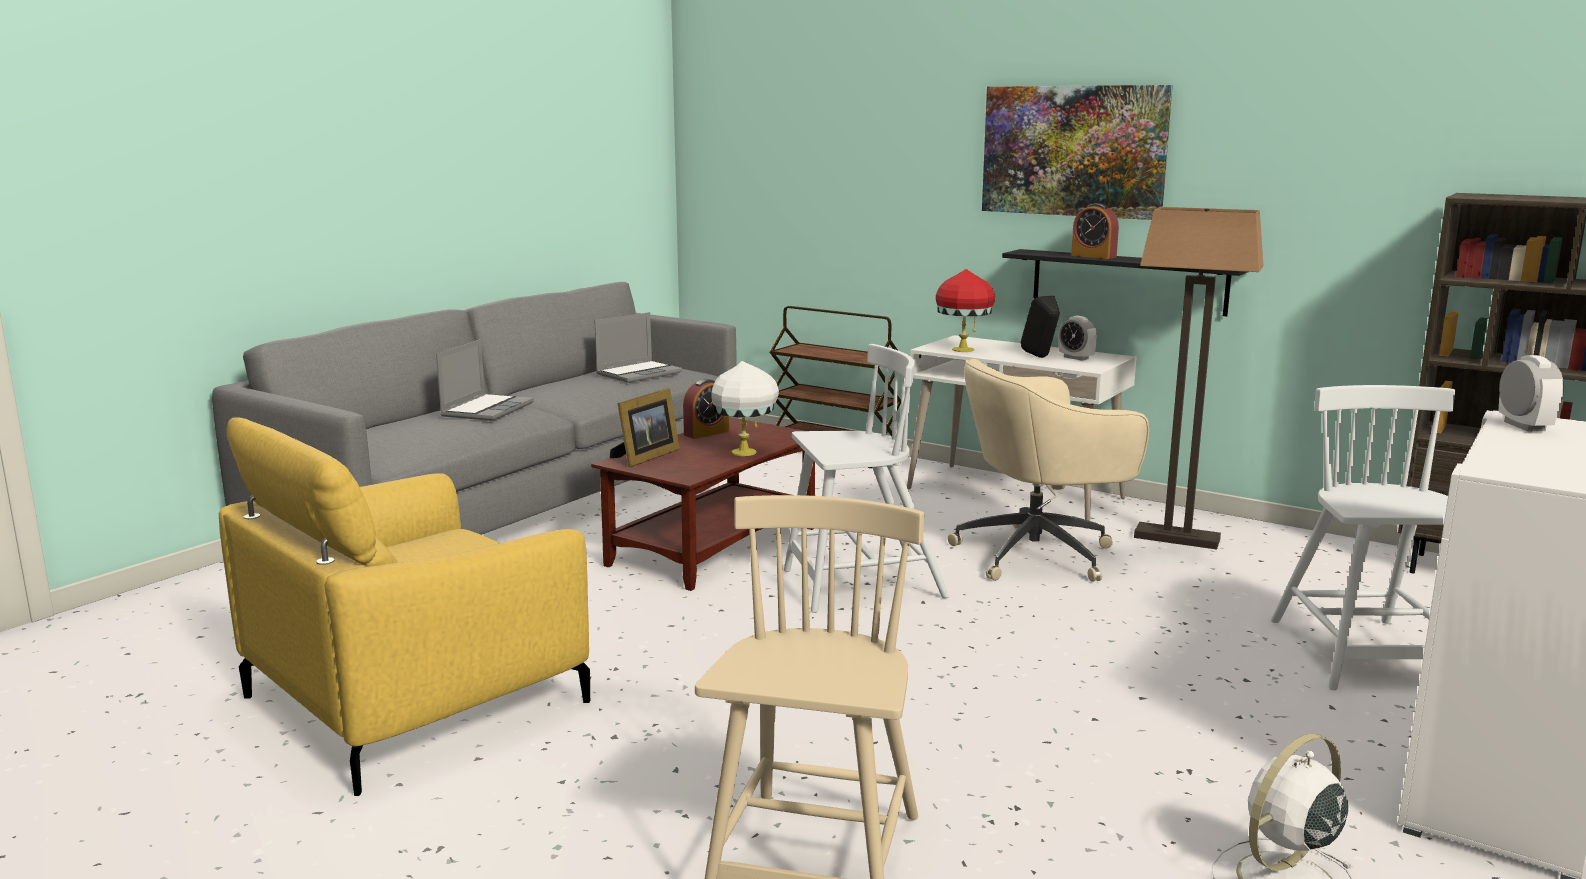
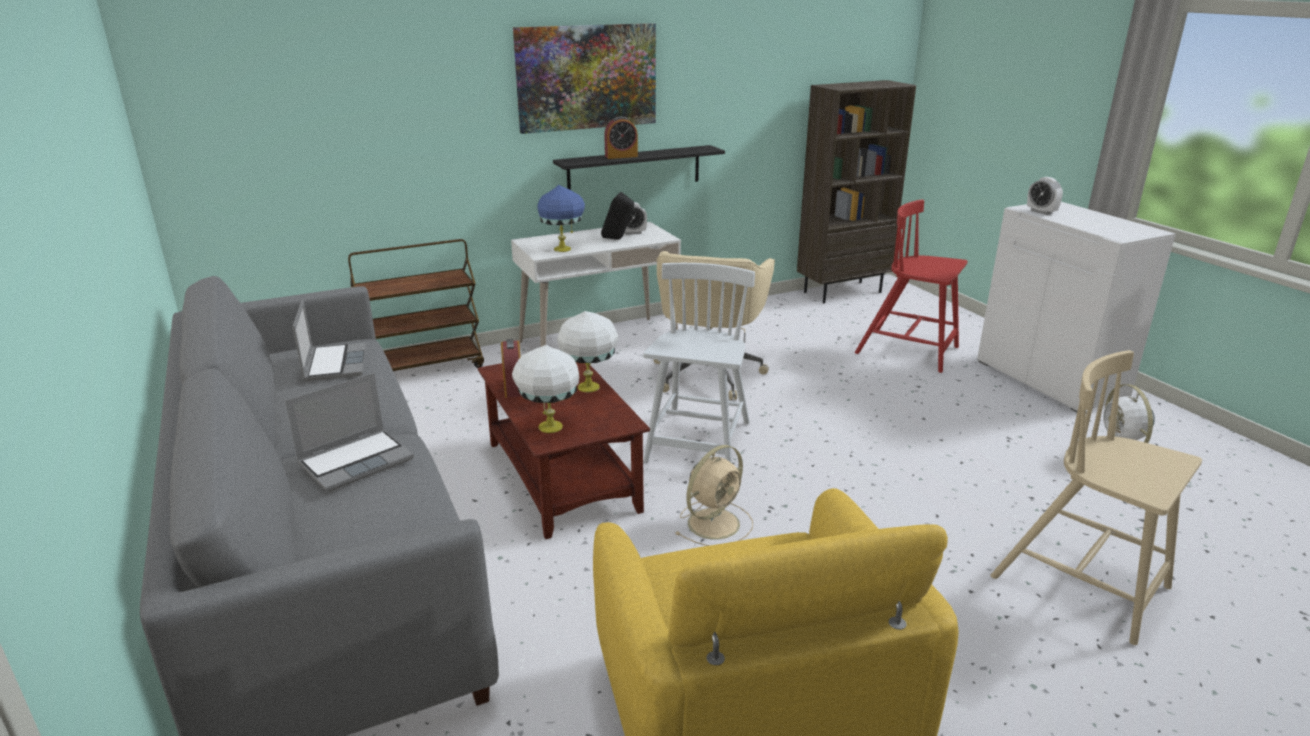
camera: 60 degrees left, 10 degrees up
(487, 409) = (357, 461): laptop -> laptop turned 90 degrees clockwise
(645, 457) = (549, 427): picture frame -> white table lamp
(709, 624) = (715, 522): none -> beige fan
(963, 350) = (563, 249): red table lamp -> blue table lamp
(1177, 538) = (725, 330): floor lamp -> none
(1364, 656) = (909, 351): white chair -> red chair
(1524, 426) = (1041, 212): alarm clock -> alarm clock turned 150 degrees counterclockwise

